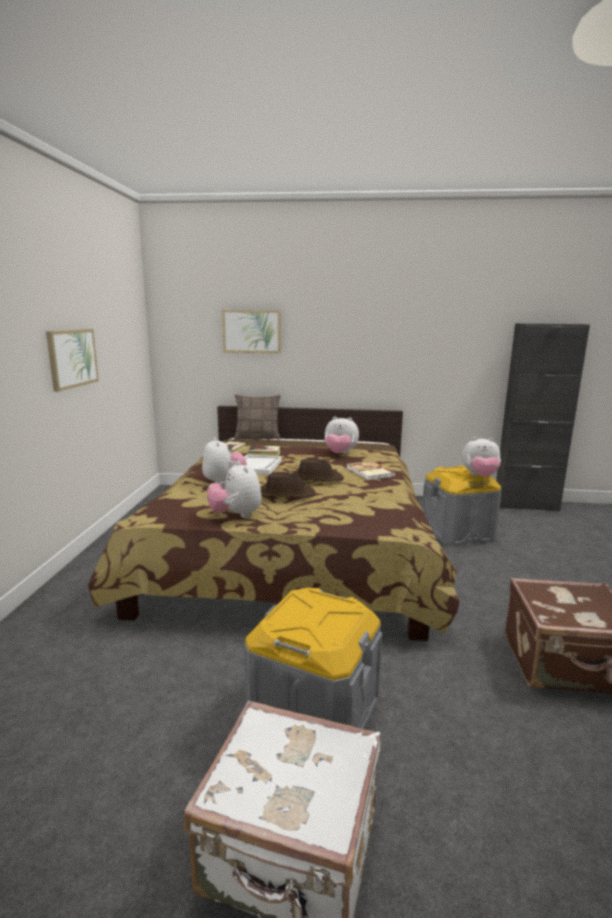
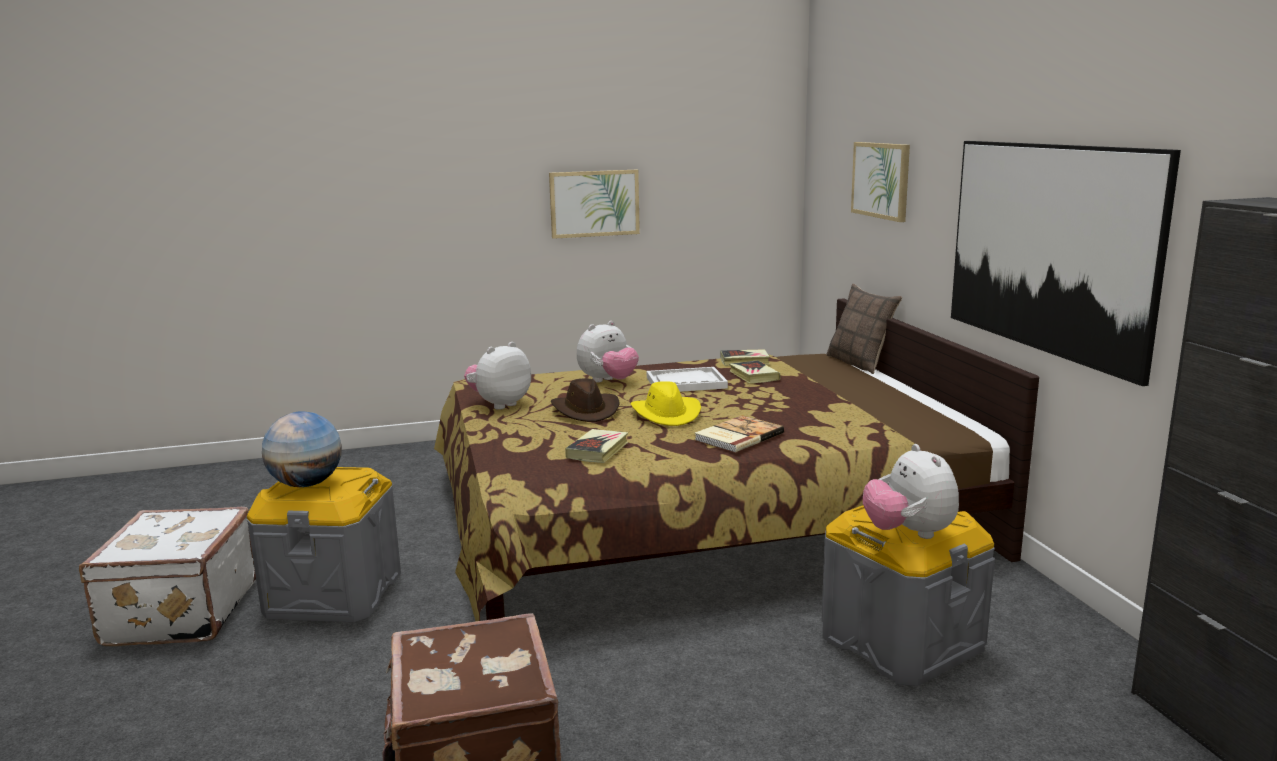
camera: 70 degrees right, 0 degrees up
(315, 478) = (666, 414): brown hat -> yellow hat
(315, 622) = (307, 484): none -> globe
(340, 454) = (817, 409): plush toy -> none
(368, 501) = (597, 450): none -> book
(400, 354) = (1047, 248): none -> picture

